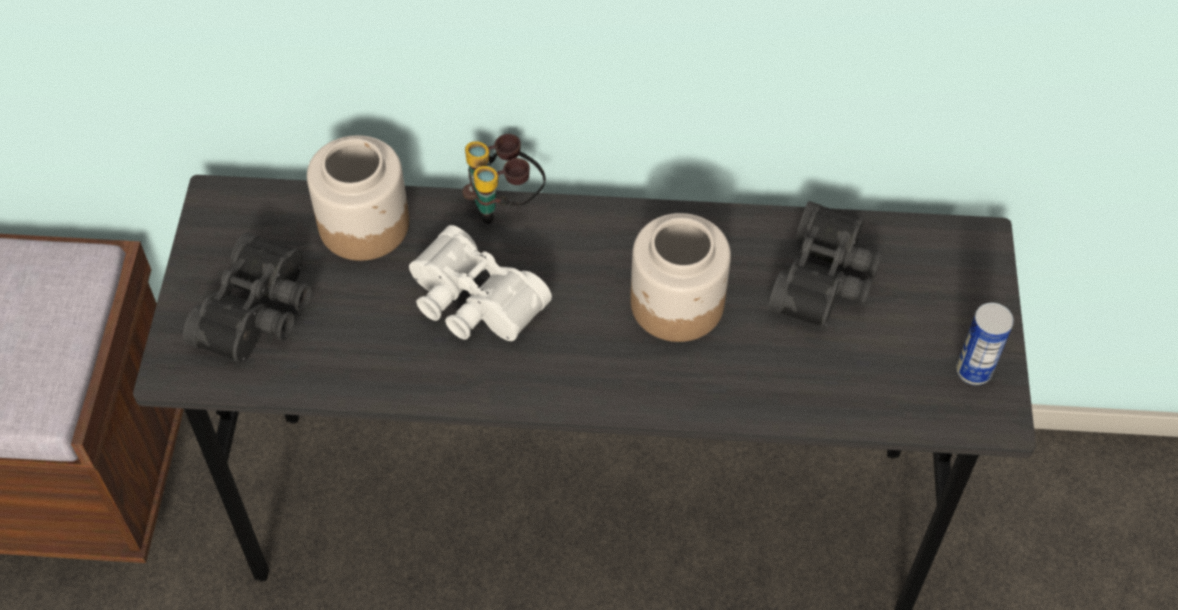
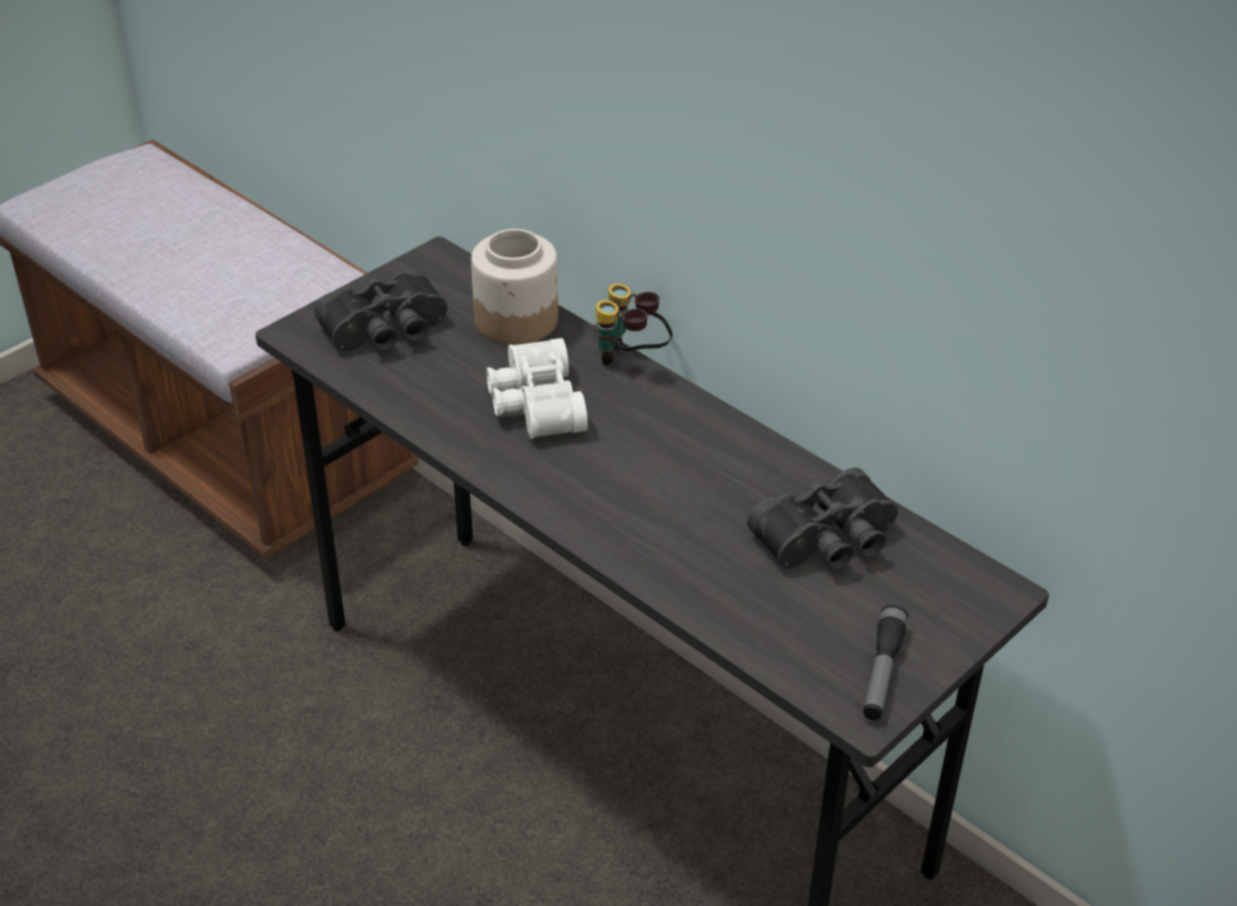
camera: 40 degrees right, 15 degrees down
(677, 304) = (685, 489): jar -> none
(973, 371) = (882, 672): can -> flashlight

